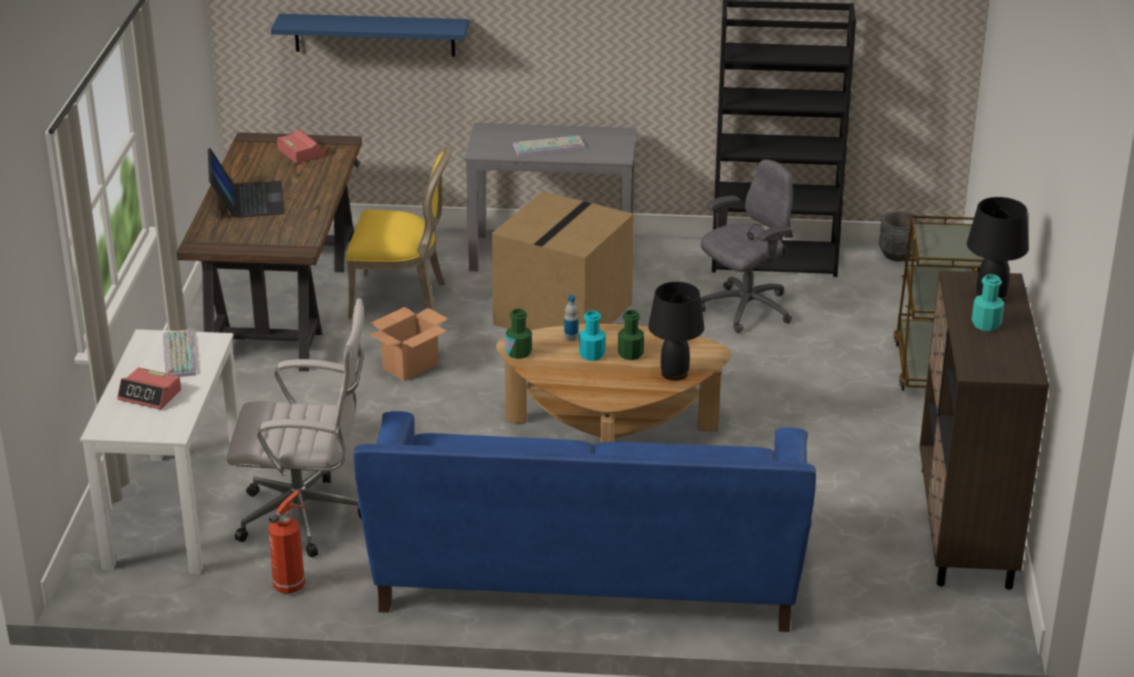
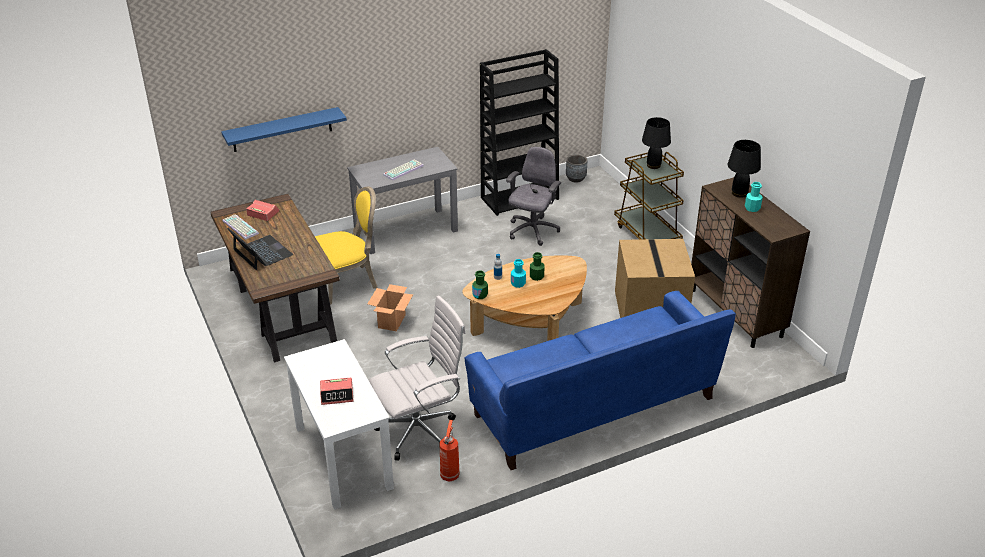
camera: 30 degrees left, 5 degrees up
(177, 354) = (326, 363): keyboard -> keyboard (239, 227)
(562, 313) = (443, 263): cardboard box -> cardboard box (649, 309)
(674, 374) = (568, 280): black table lamp -> black table lamp (653, 165)

